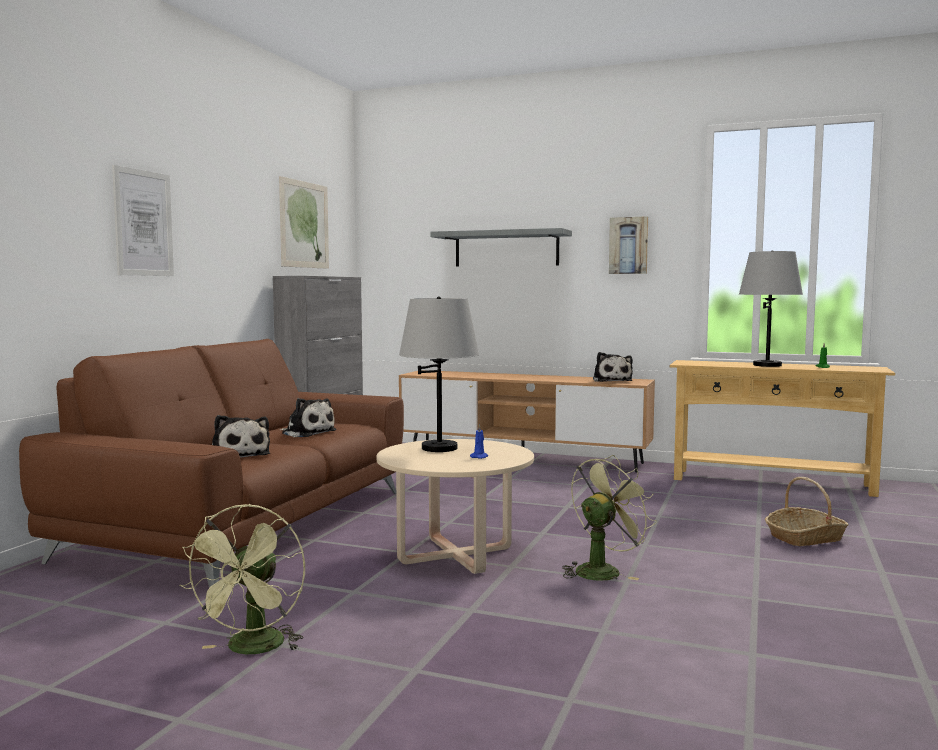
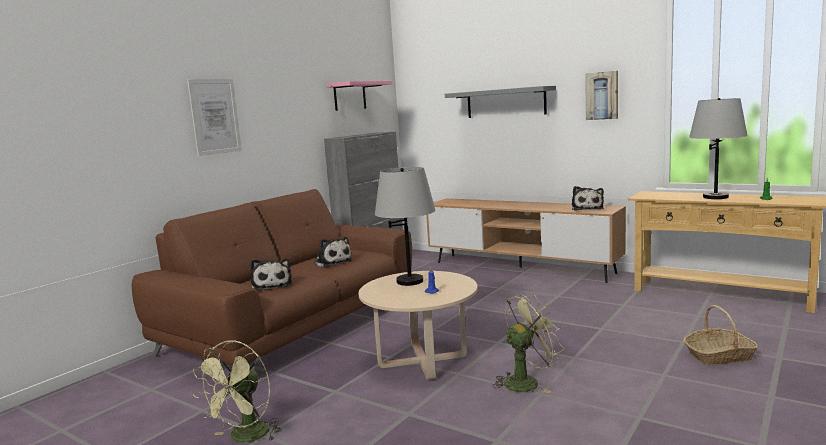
camera: 15 degrees right, 5 degrees up
(304, 224) = (349, 96): picture -> pink shelf

